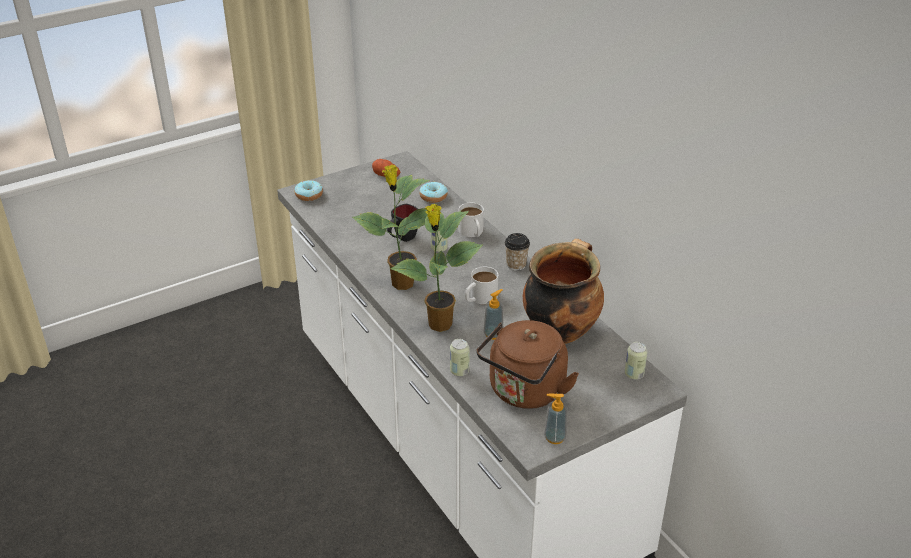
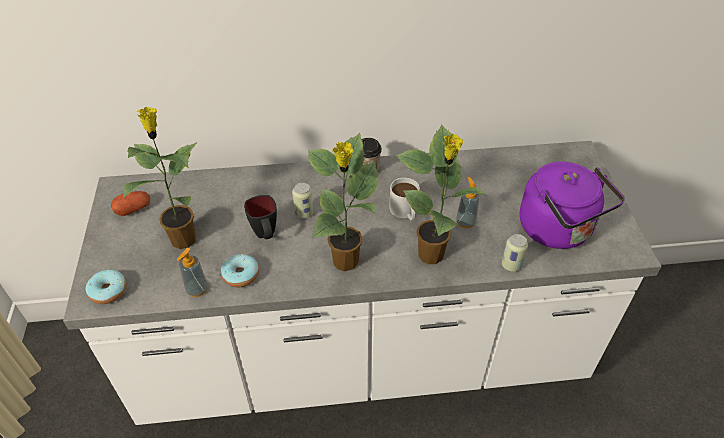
camera: 65 degrees left, 10 degrees up
(374, 205) = (183, 238): none -> potted plant
(433, 197) = (208, 186): donut -> donut (241, 275)
(472, 233) = (295, 180): white mug -> none
(524, 393) = (558, 230): brown kettle -> purple kettle
(554, 437) = (624, 233): soap dispenser -> soap dispenser (197, 289)
(560, 329) = (480, 177): cooking pot -> none
(634, 374) = (557, 158): can -> none

